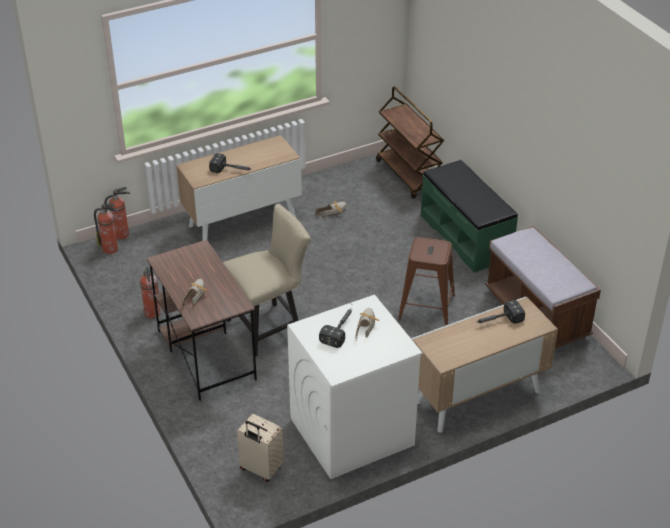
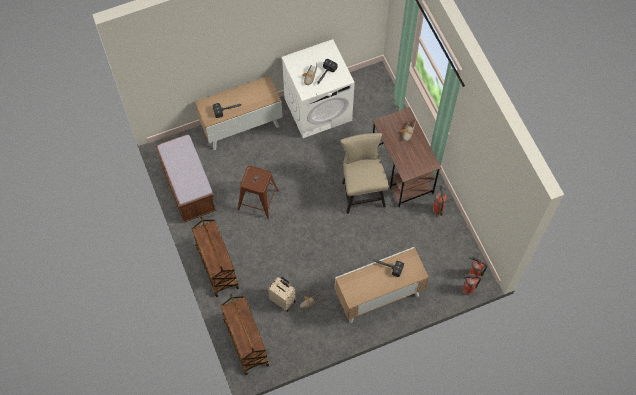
camera: 175 degrees left, 25 degrees up
(260, 469) = (369, 89): beige suitcase -> beige suitcase (283, 300)
(269, 326) = (361, 191): beige chair -> beige chair turned 105 degrees clockwise
(466, 236) = (216, 267): green bench -> brown cart

